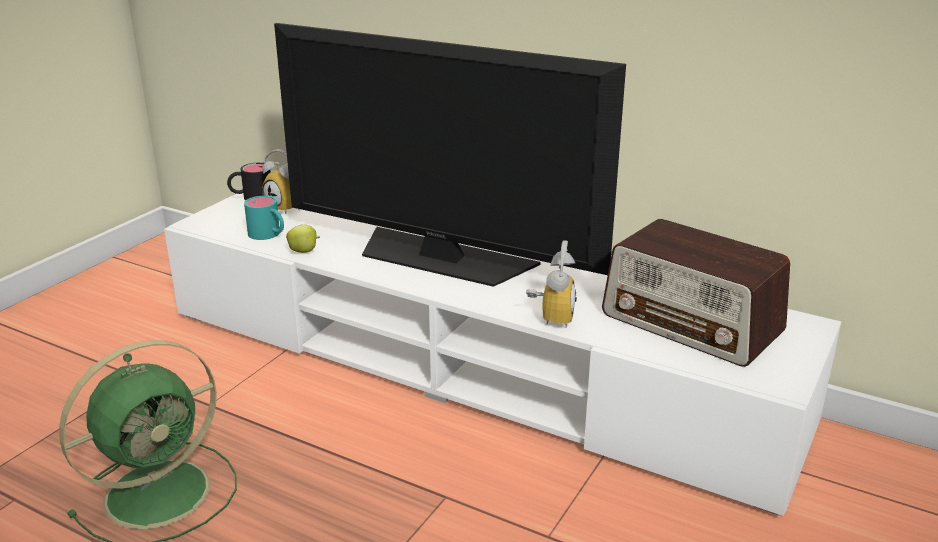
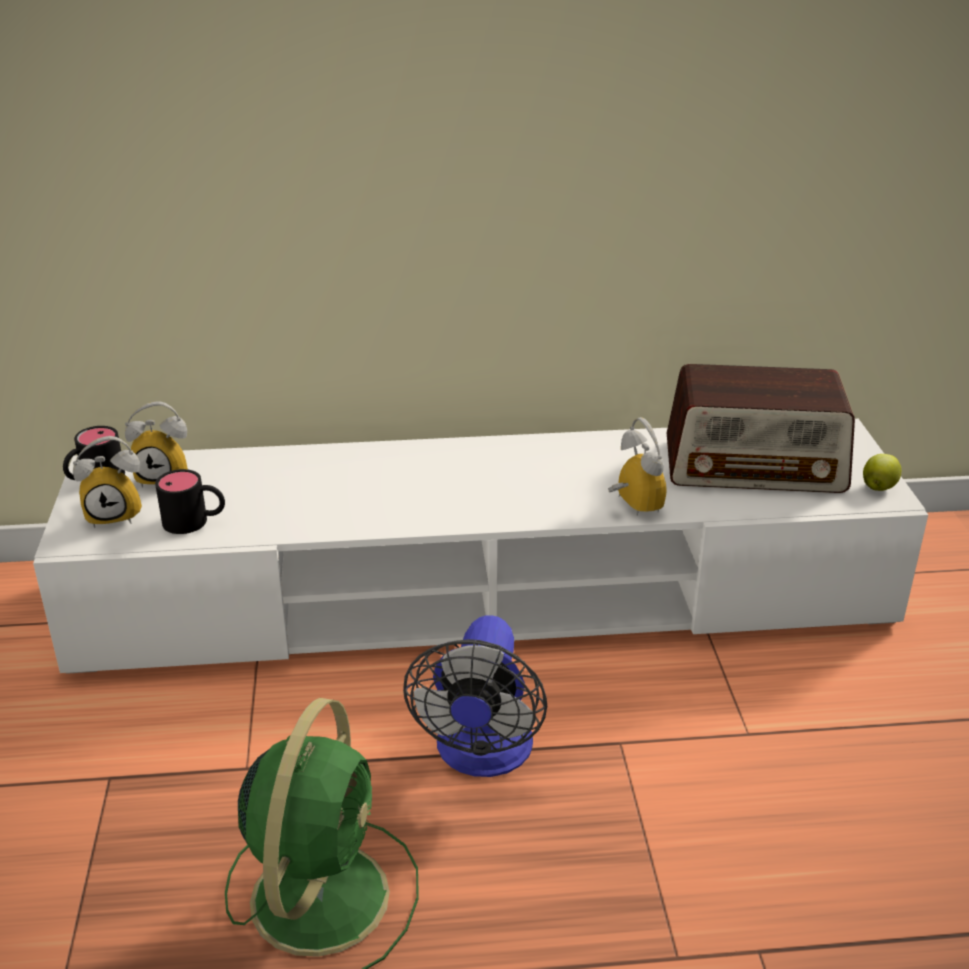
camera: 35 degrees left, 5 degrees up
(235, 218) = (116, 514): none -> alarm clock
(269, 235) = (195, 521): turquoise mug -> black mug
(304, 251) = (271, 527): apple -> apple (878, 487)
(346, 460) = (482, 755): none -> fan
(441, 258) = (438, 480): television -> none

